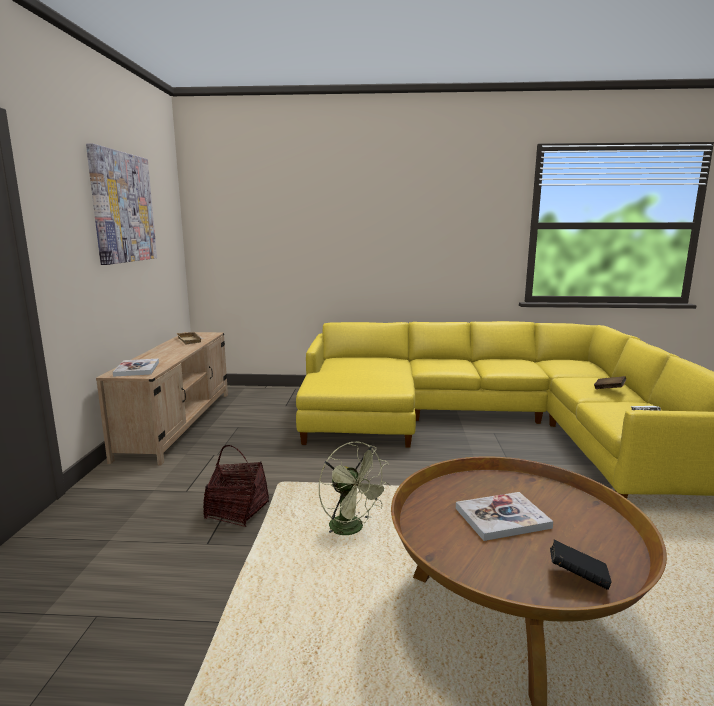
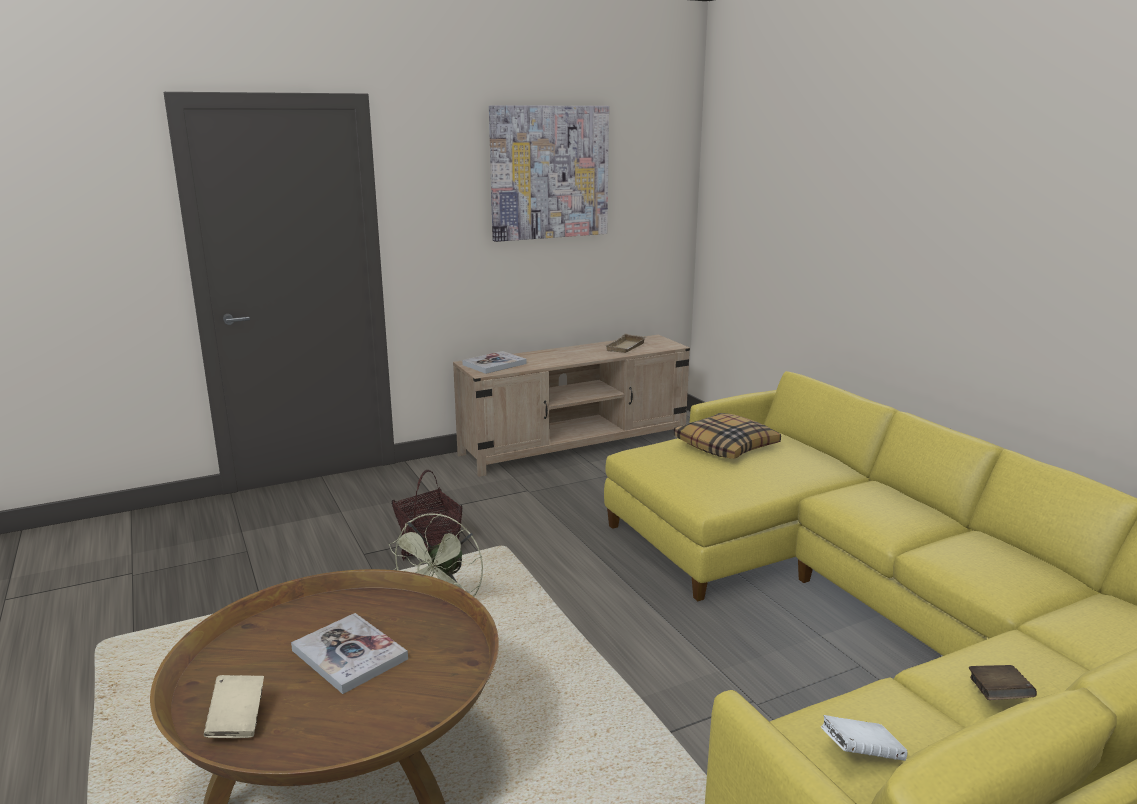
camera: 60 degrees right, 5 degrees up
(344, 367) = (726, 446): none -> pillow
(577, 577) = (237, 720): black book -> beige book

